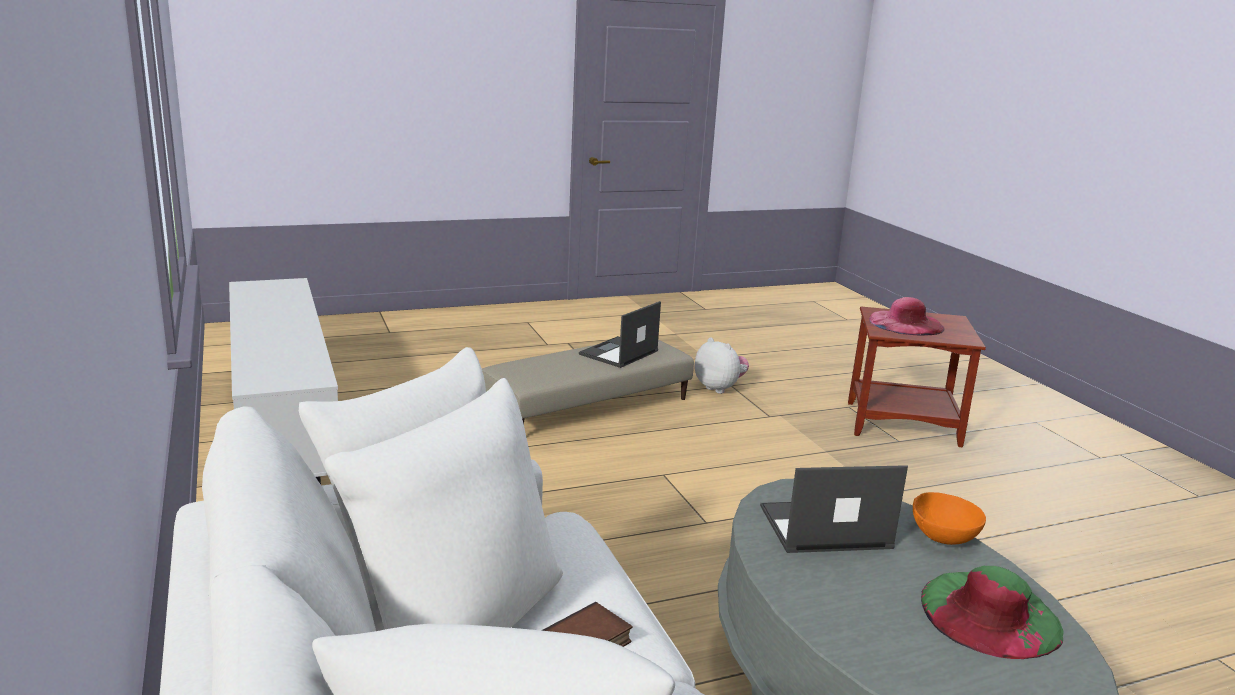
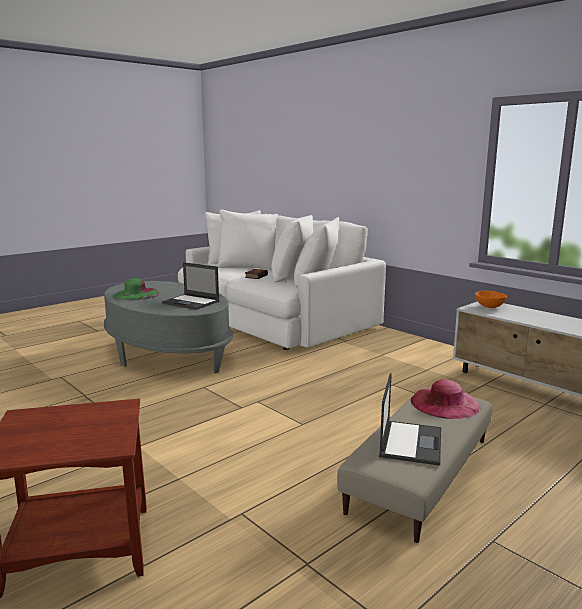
camera: 160 degrees right, 5 degrees down
(719, 388) = (317, 550): plush toy -> none
(823, 527) = (191, 302): laptop -> laptop turned 60 degrees clockwise
(906, 323) = (82, 429): pink hat -> pink hat (445, 403)
(943, 538) = (141, 306): orange bowl -> orange bowl (489, 306)

